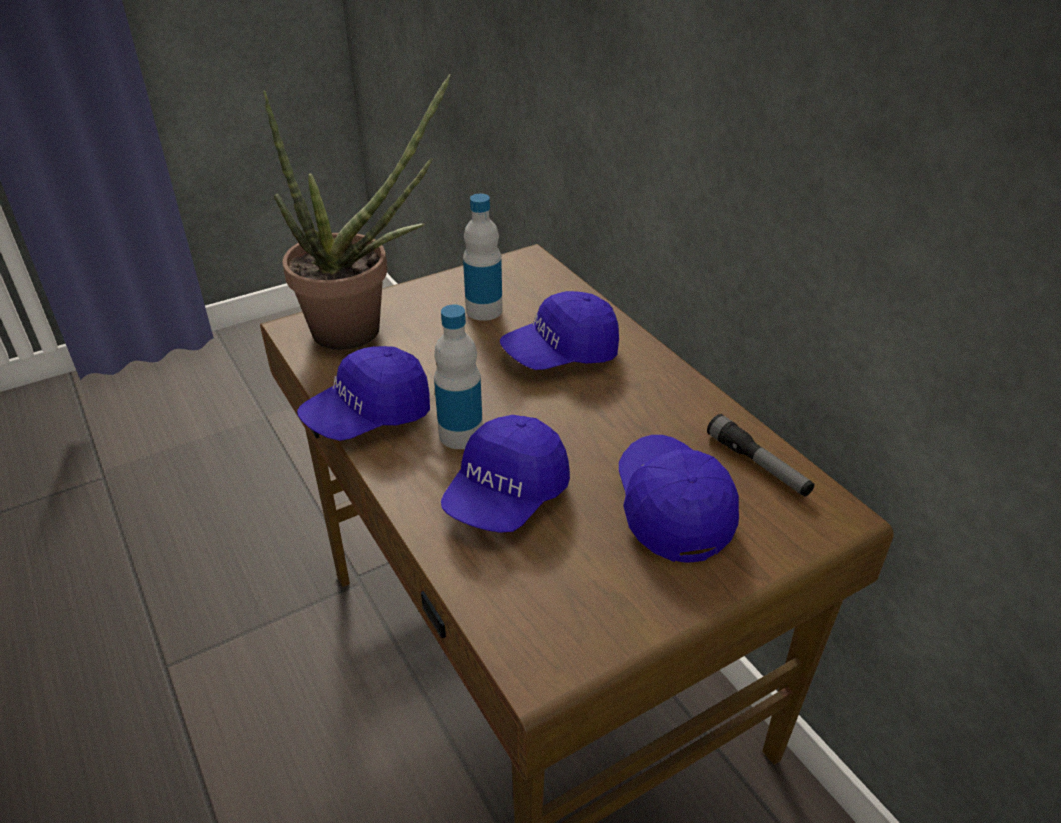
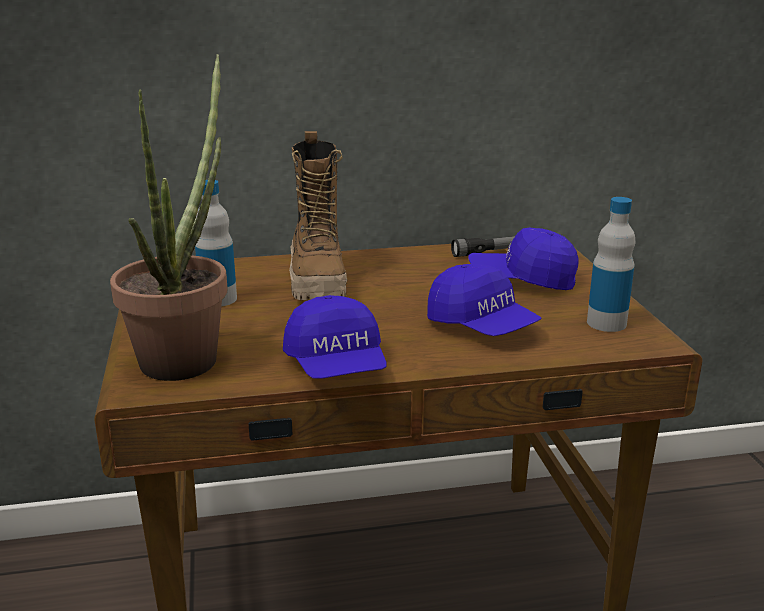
camera: 70 degrees left, 15 degrees down
(461, 434) = (394, 332): bottle -> bottle (606, 323)
(561, 354) = (318, 282): blue cap -> boot

